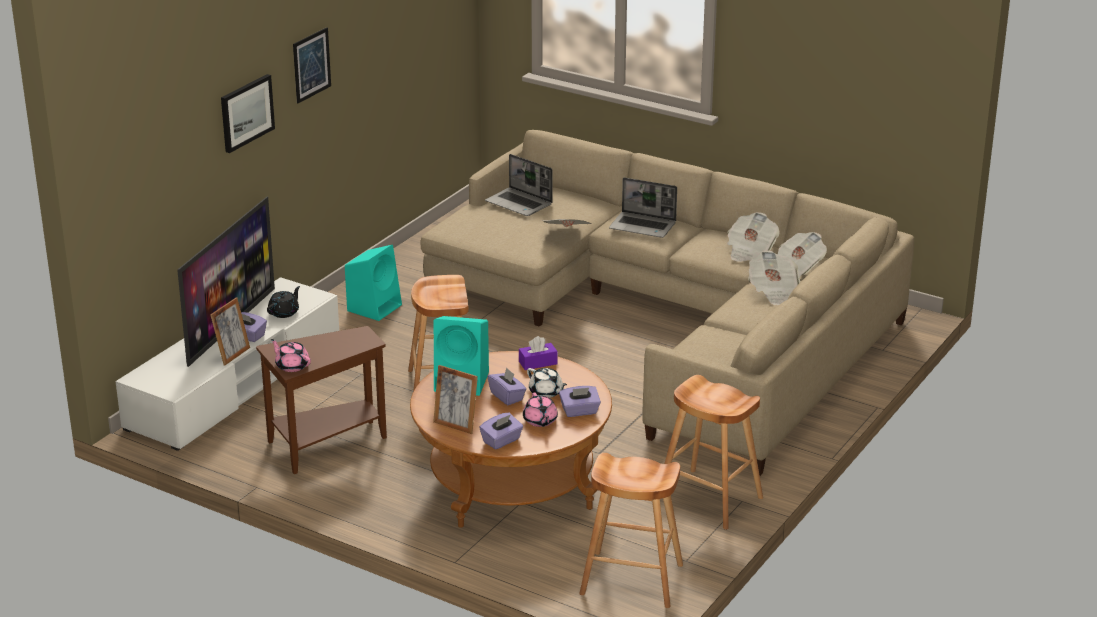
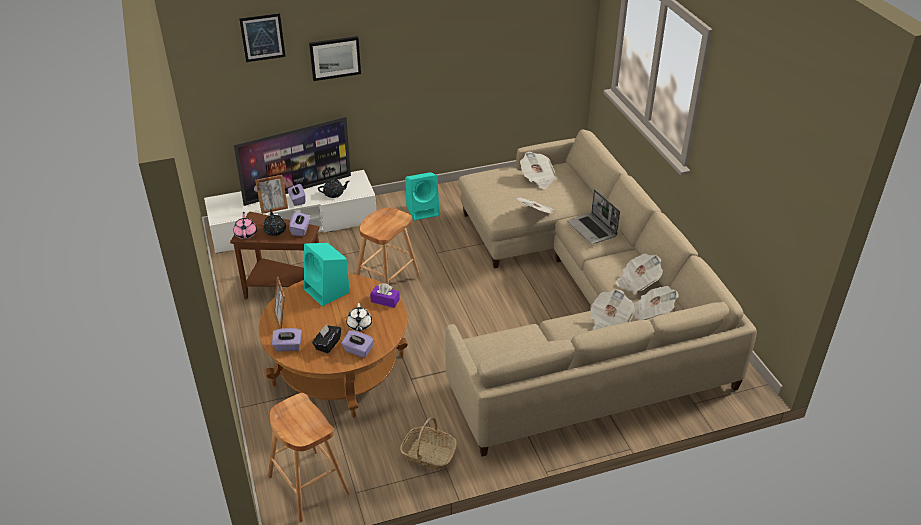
camera: 40 degrees right, 10 degrees up
(311, 65) = (405, 38): picture -> picture (262, 37)
(322, 349) = (275, 230): none -> black teapot
(507, 397) = (335, 316): purple tissue box -> purple tissue box (301, 230)
(519, 203) = (537, 179): laptop -> newspaper
(540, 421) = (327, 344): pink teapot -> black tissue box
(709, 499) = (428, 454): brown stool -> basket

